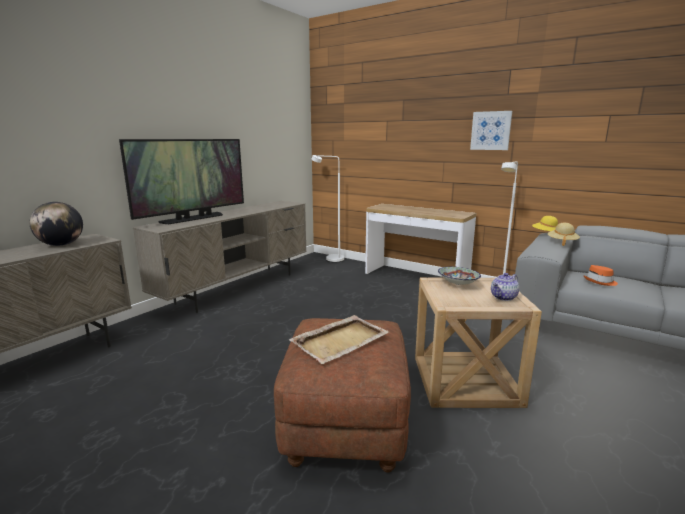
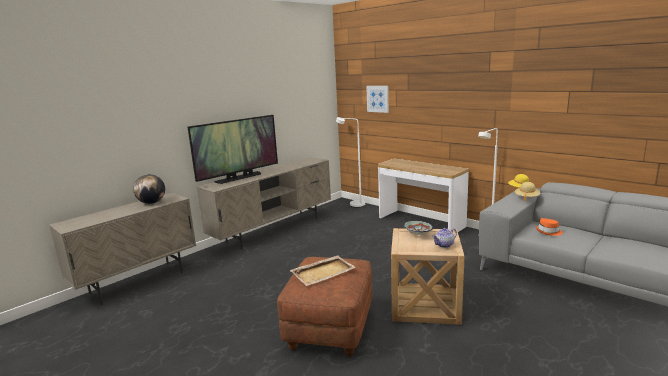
camera: 10 degrees right, 0 degrees up
(491, 130) = (477, 101): picture -> picture (378, 99)

